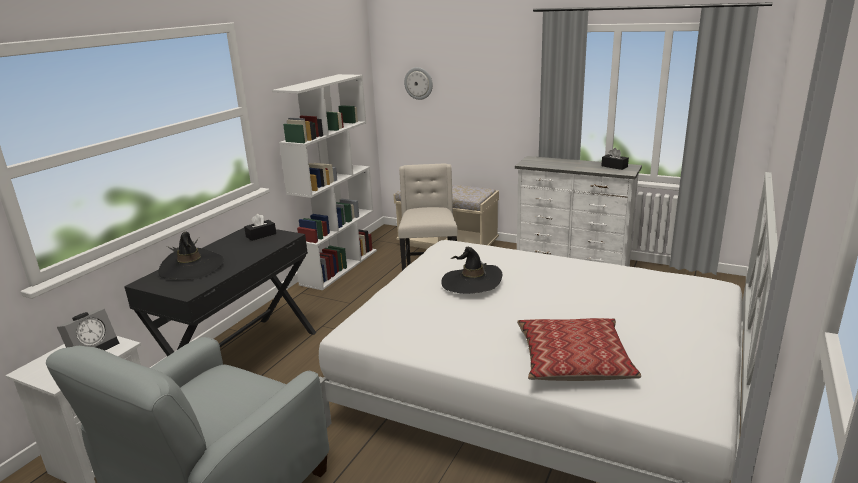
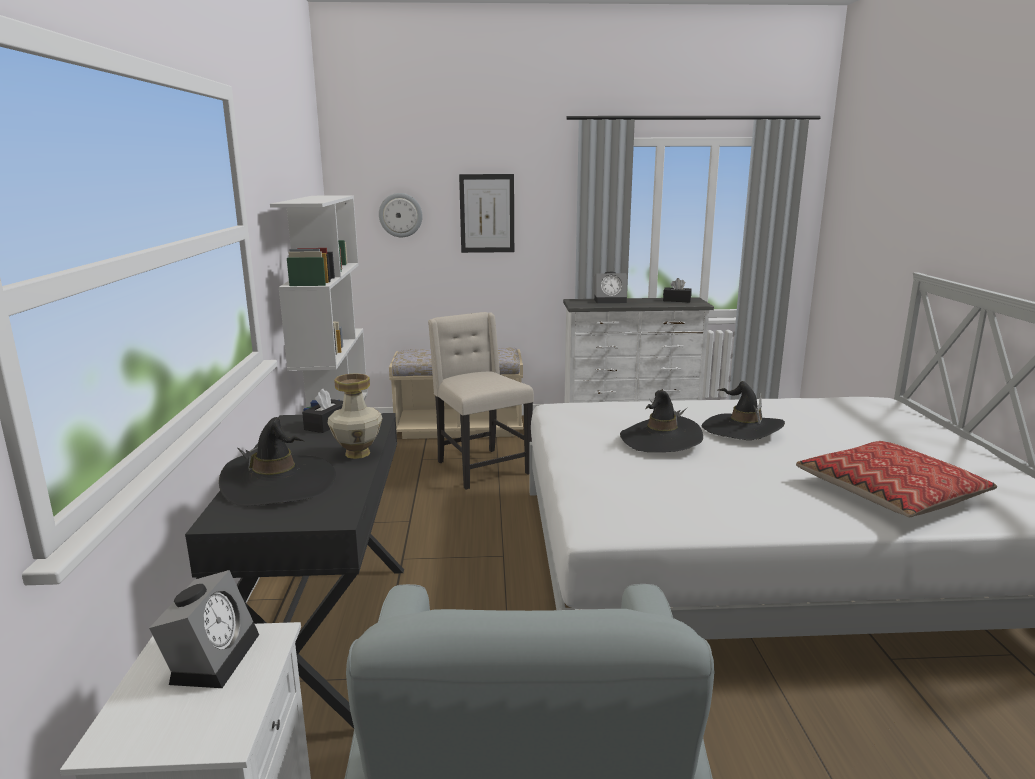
camera: 30 degrees left, 5 degrees down
(248, 258) = (357, 454): none -> vase
(477, 84) = (487, 213): none -> picture
(542, 287) = (741, 430): none -> black hat
(559, 161) = (611, 301): none -> alarm clock

